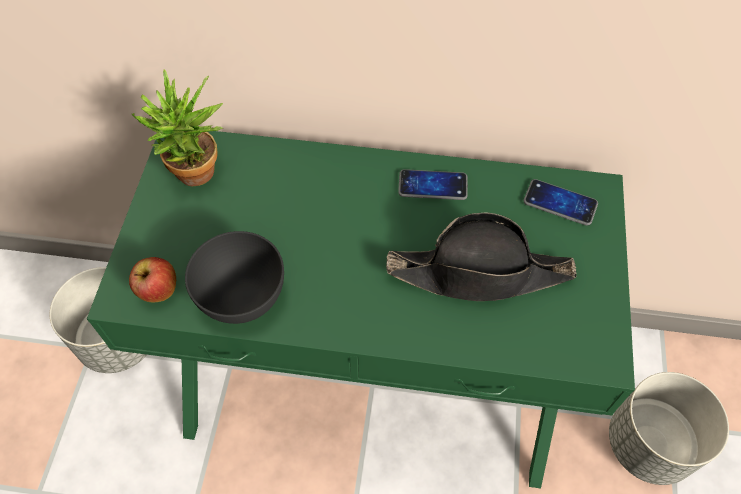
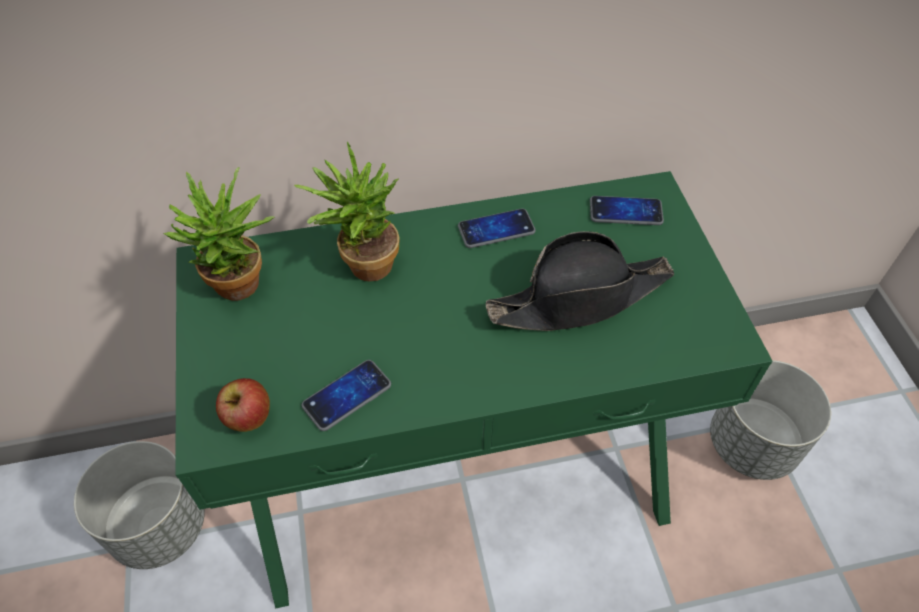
camera: 20 degrees left, 5 degrees down
(243, 297) = (347, 396): grey bowl -> phone
(303, 184) = (362, 264): none -> potted plant

